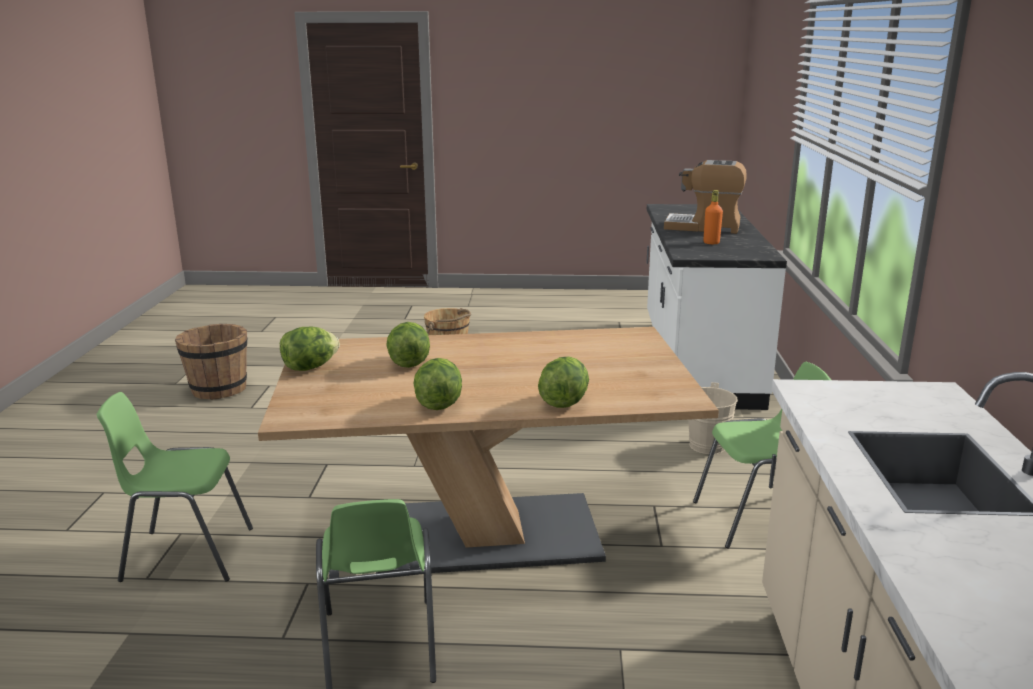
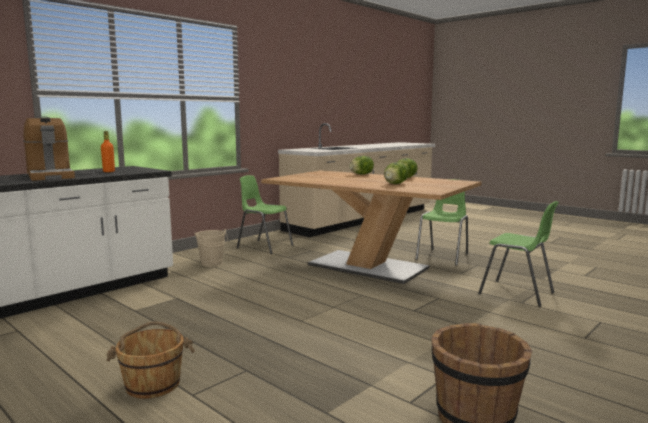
camera: 140 degrees left, 10 degrees down
(310, 367) = (443, 188): lettuce -> none

